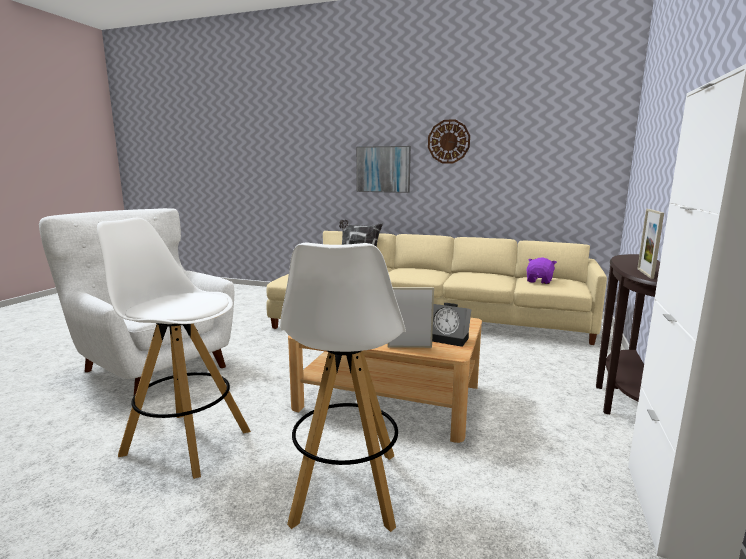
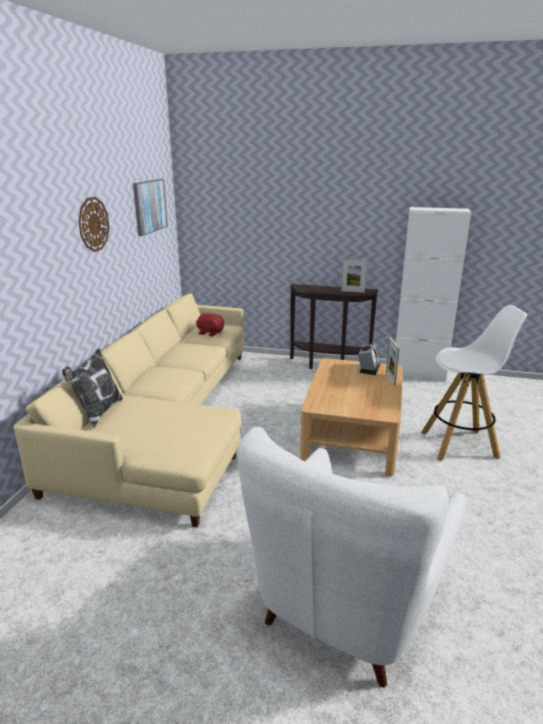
camera: 95 degrees left, 10 degrees up
(185, 442) = (464, 519): white stool -> none
(383, 169) = (46, 278): picture -> picture (149, 206)
(539, 281) = (210, 333): purple plush toy -> red plush toy

